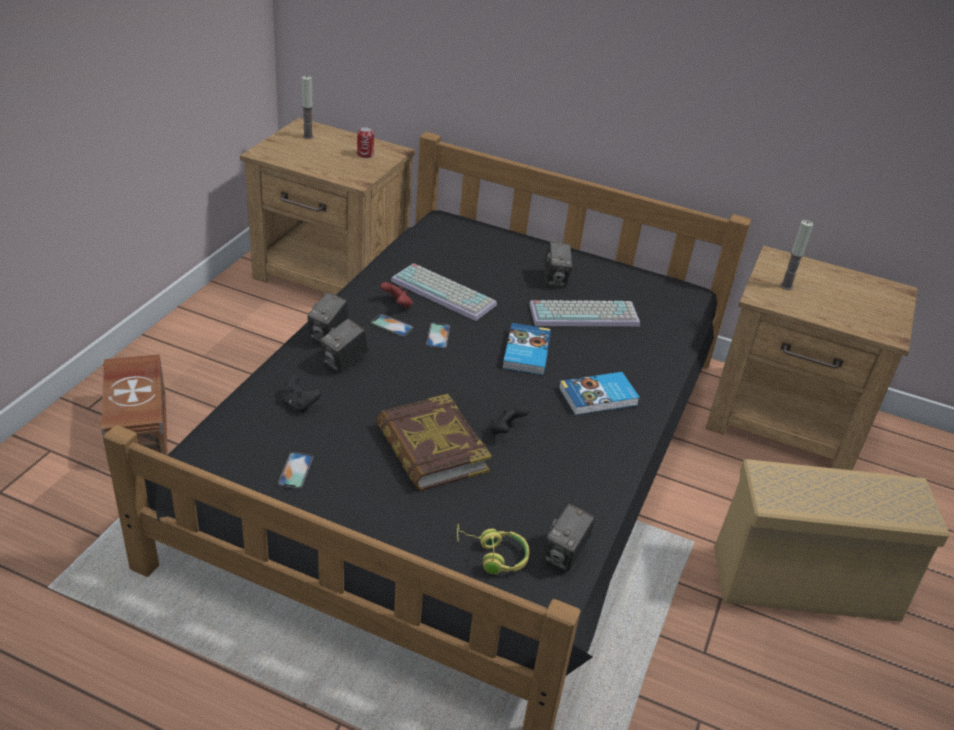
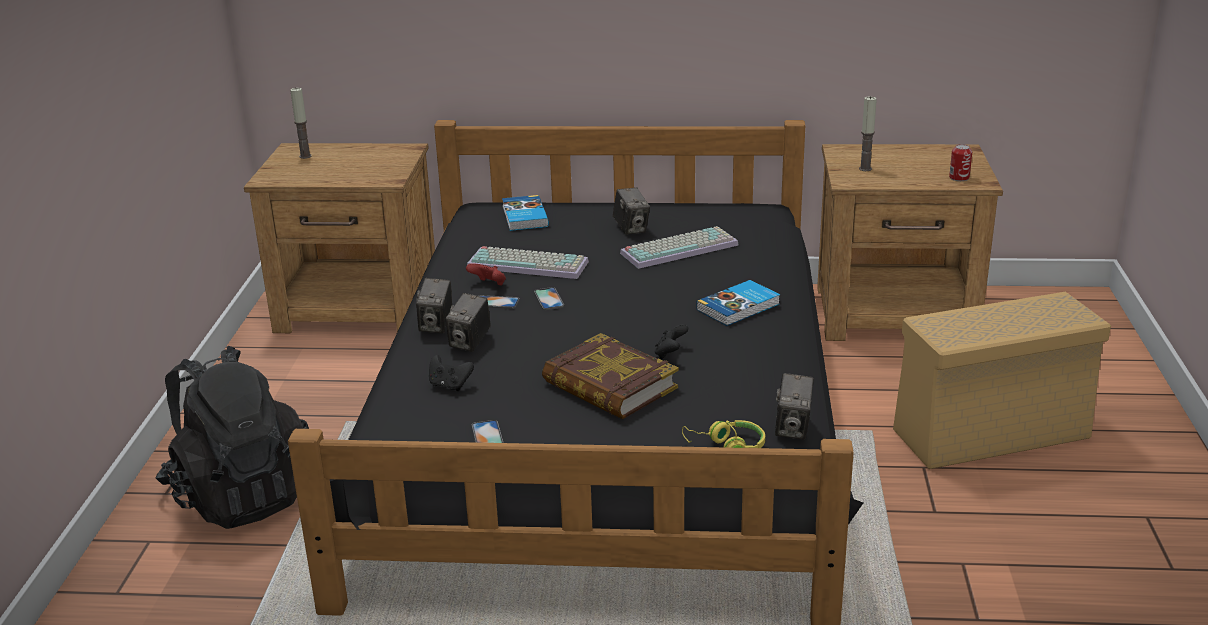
camera: 15 degrees left, 10 degrees down
(140, 429) = (240, 495): brown storage box -> black backpack
(365, 154) = (379, 158): can -> can (959, 178)
(525, 352) = (644, 291): book -> book (523, 217)

